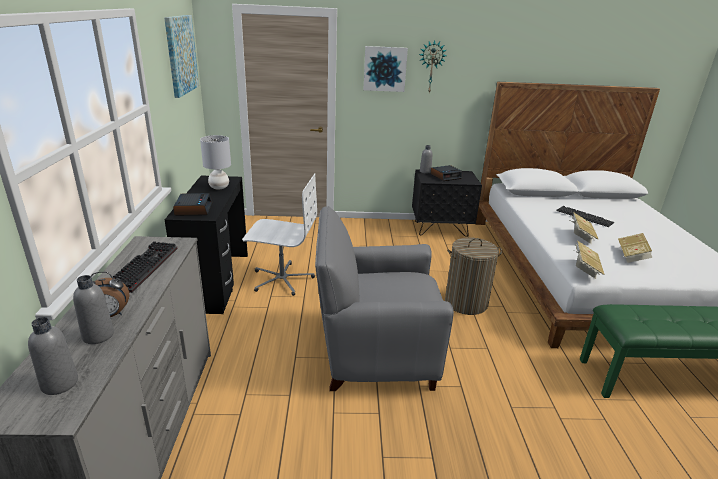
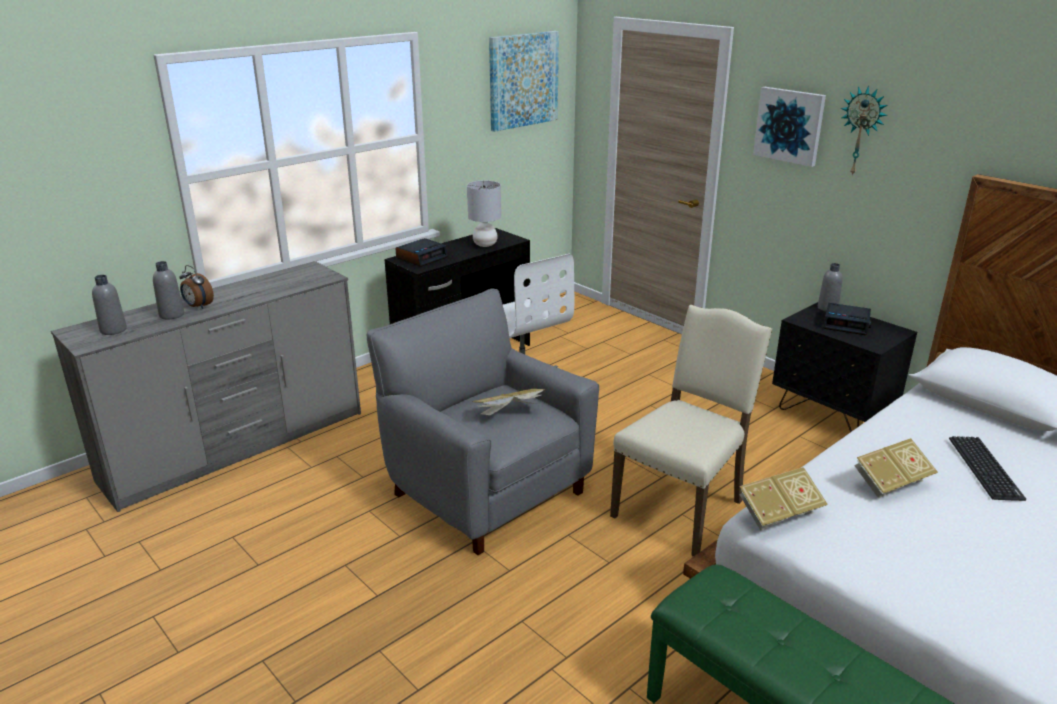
camera: 50 degrees right, 0 degrees up
(143, 267) = (273, 284): keyboard -> none
(466, 302) = (682, 508): laundry basket -> beige chair
(632, 256) = (921, 548): book -> book (509, 413)

